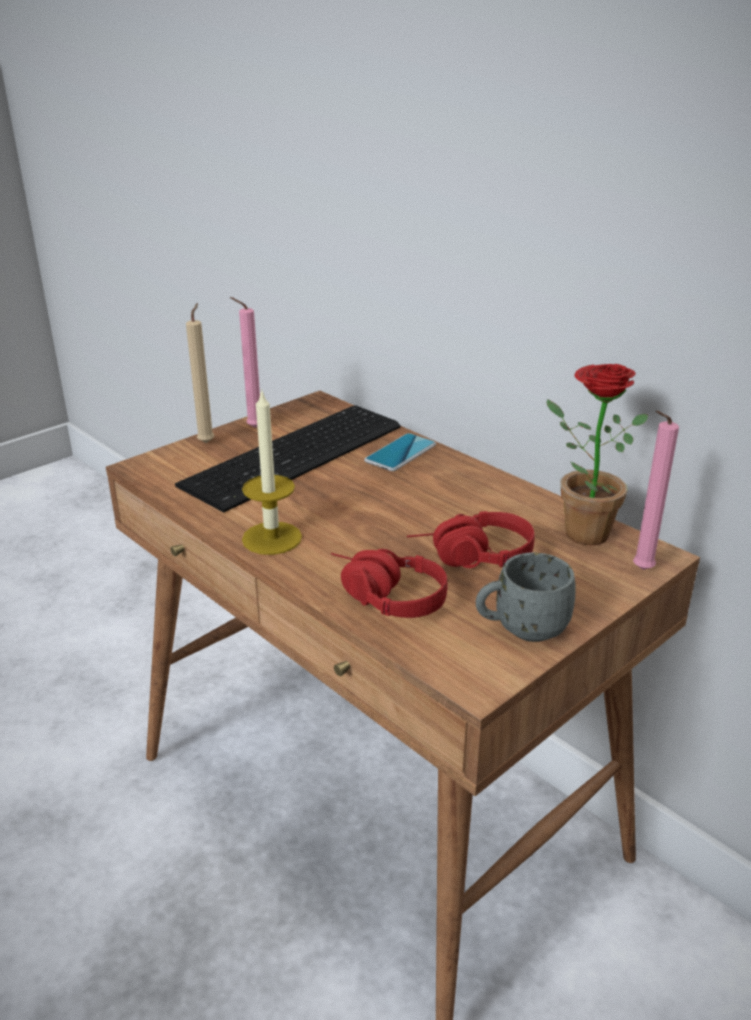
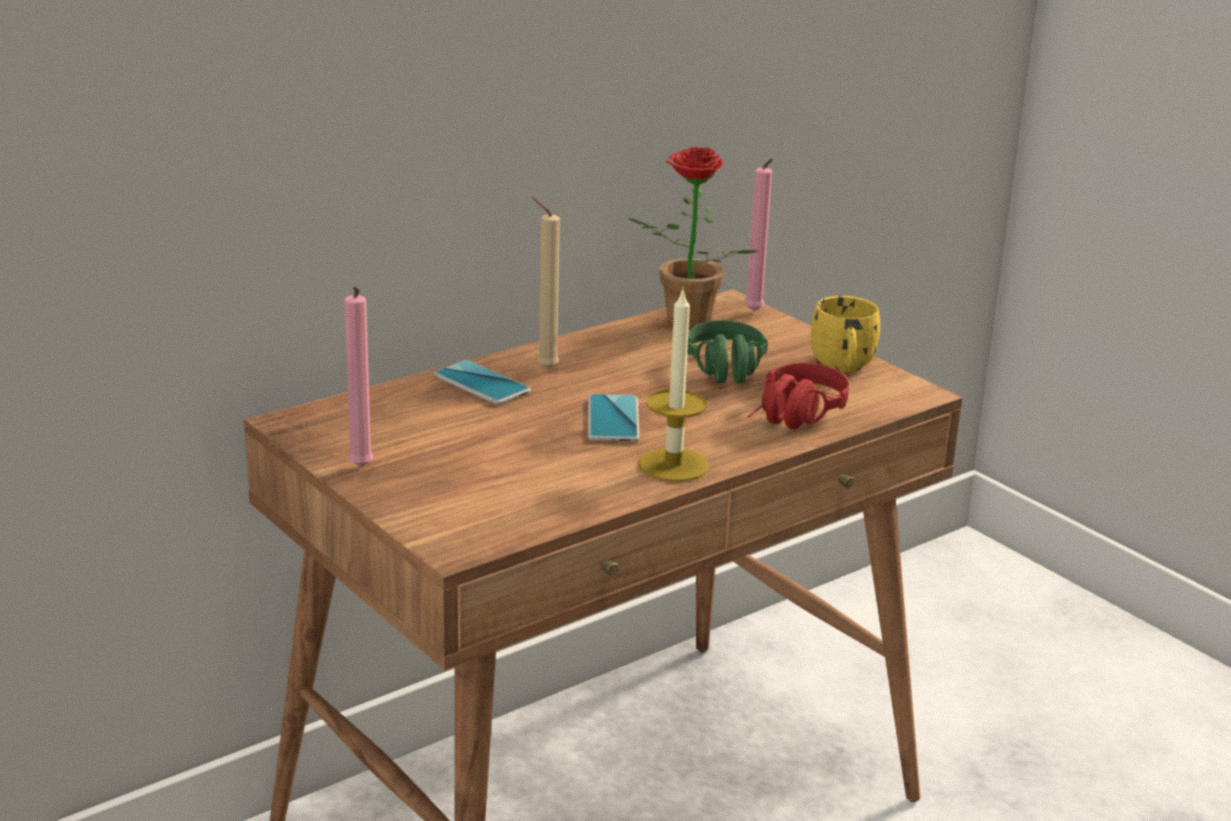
camera: 85 degrees left, 5 degrees down
(207, 442) = (393, 501): beige candle -> beige candle (544, 368)
(299, 455) = (464, 441): keyboard -> none
(352, 508) = (613, 419): none -> phone
(470, 558) = (727, 374): red headphones -> green headphones
(521, 628) = (843, 367): grey mug -> yellow mug

